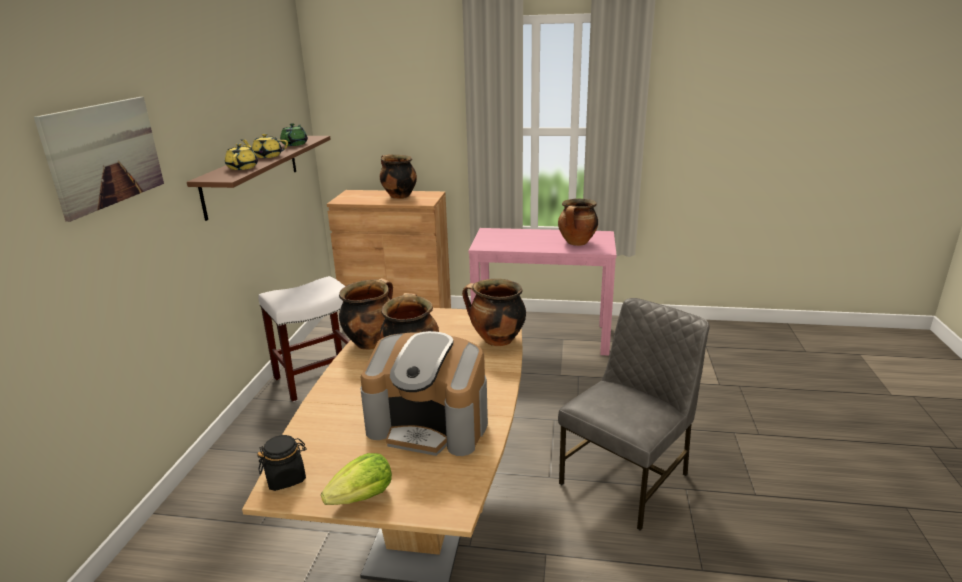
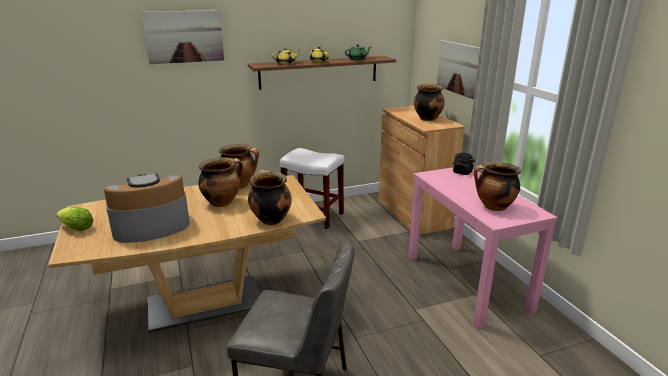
camera: 60 degrees right, 0 degrees up
(286, 478) = (91, 207): black jar -> black jar (462, 172)
(419, 130) = (460, 68): none -> picture
(430, 425) = (150, 226): coffee machine -> coffee machine turned 75 degrees clockwise

